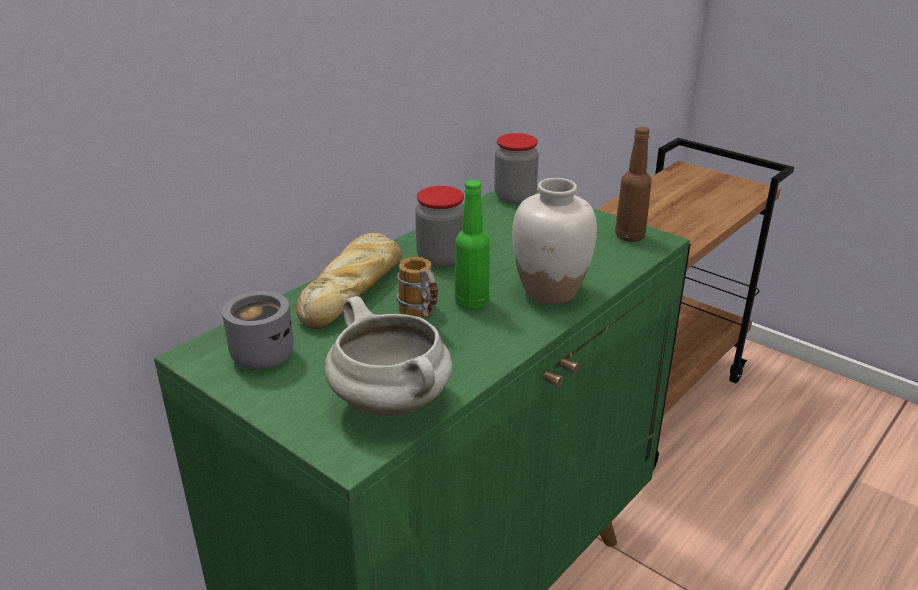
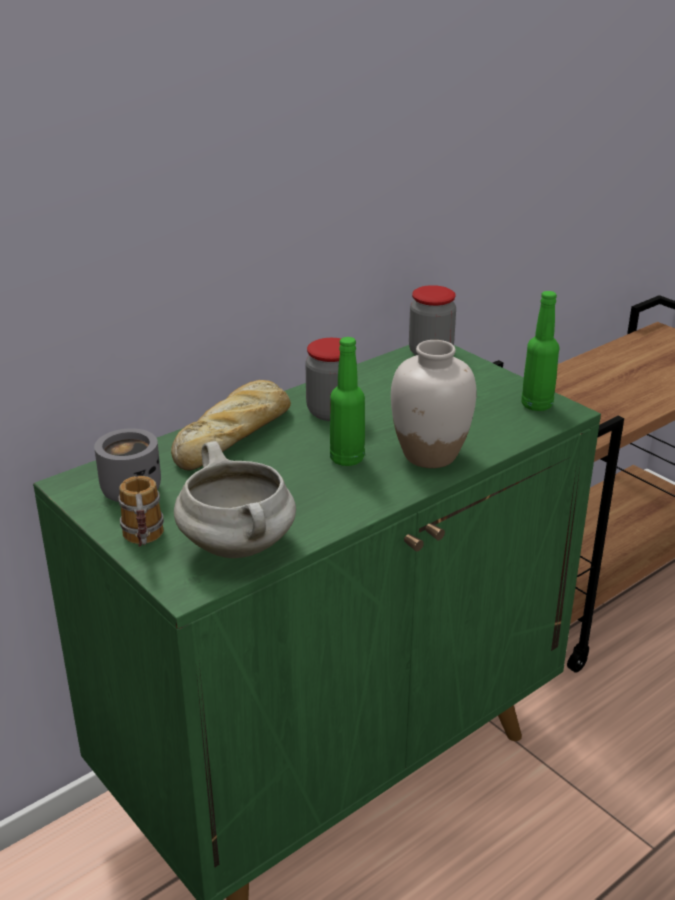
camera: 10 degrees right, 0 degrees up
(422, 317) = (293, 469): mug -> mug (144, 544)
(629, 236) = (536, 405): brown bottle -> green bottle

